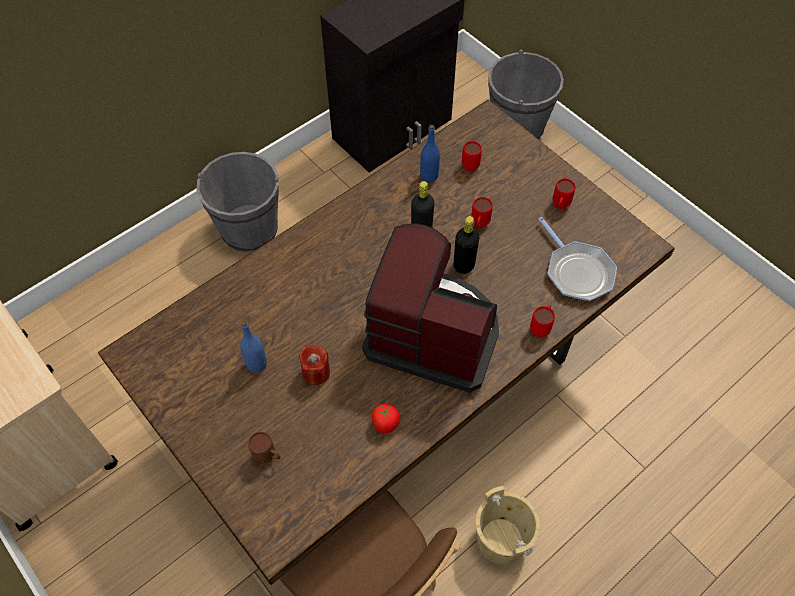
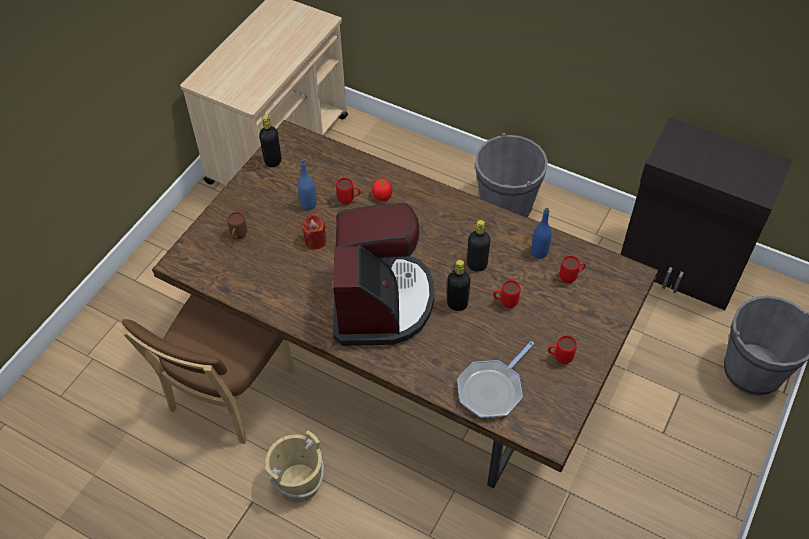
camera: 70 degrees right, 5 degrees down
(163, 383) = (273, 161): none -> black bottle
(386, 423) = (289, 296): tomato -> tomato (382, 196)
(541, 327) = (420, 376): red mug -> red mug (349, 200)

